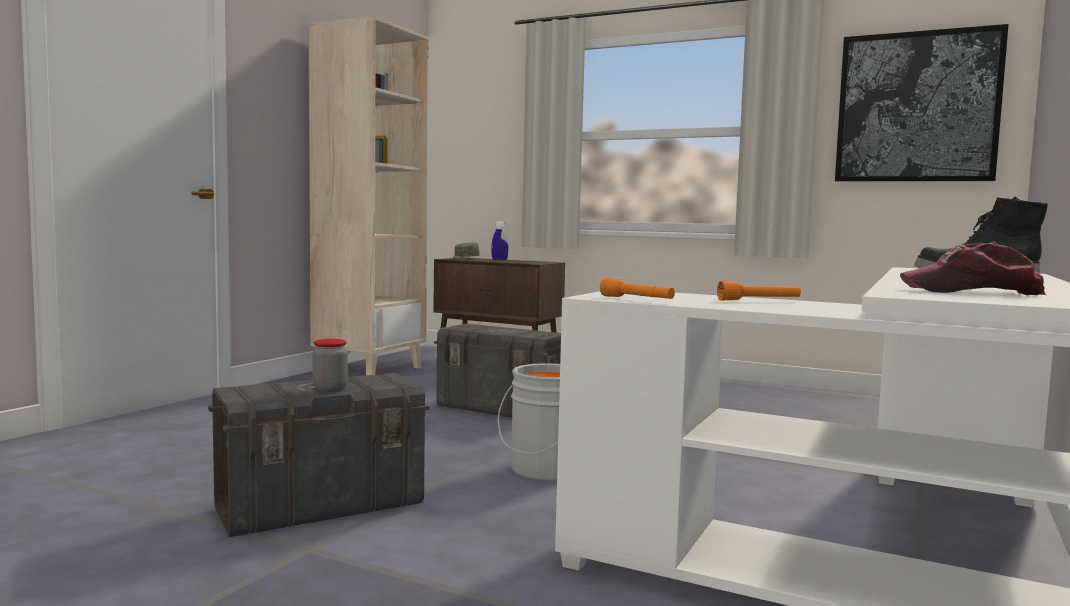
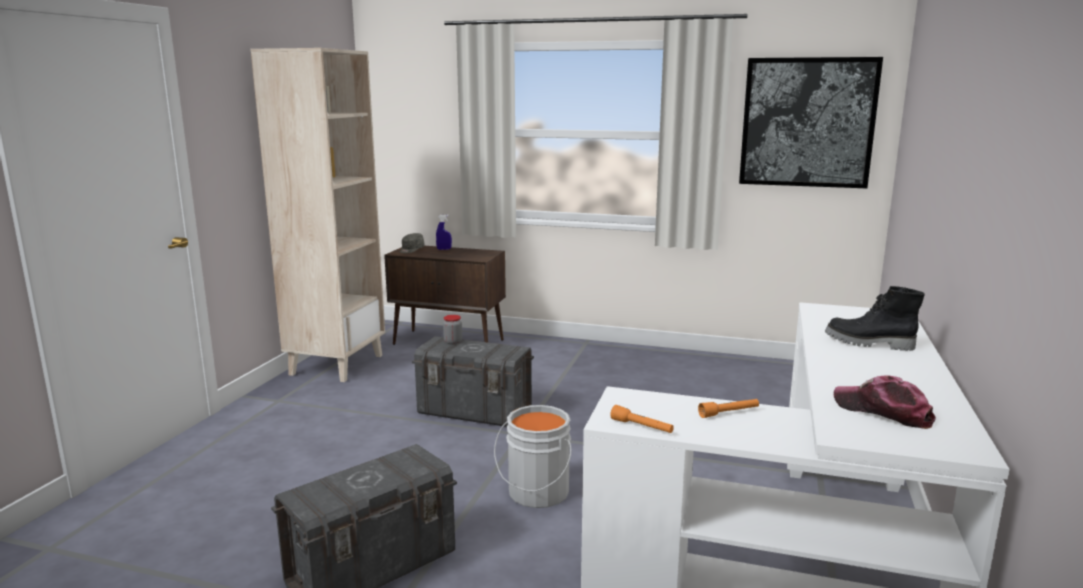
camera: 10 degrees left, 10 degrees up
(330, 389) = (377, 483): jar -> jar (453, 342)
(972, 292) = (883, 411): cap -> cap turned 45 degrees clockwise

